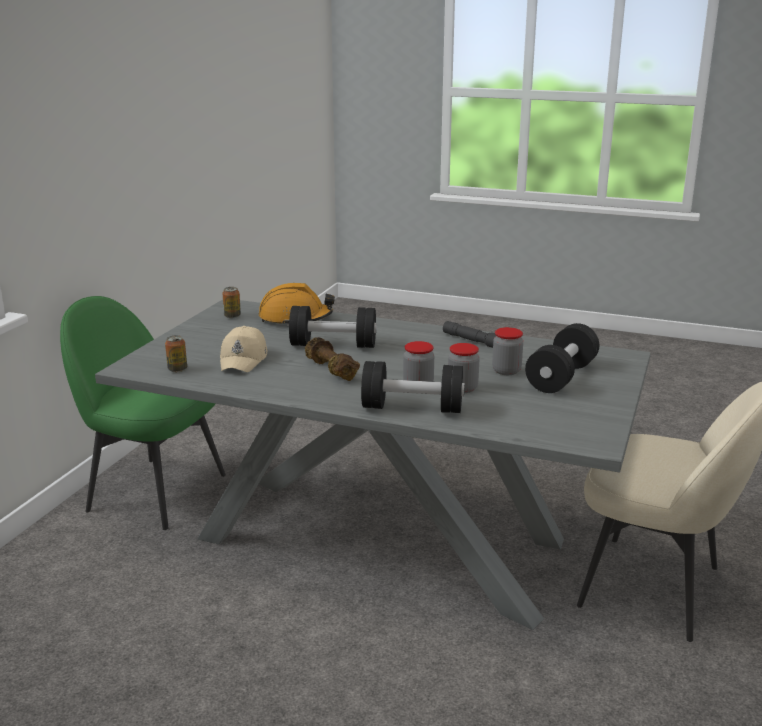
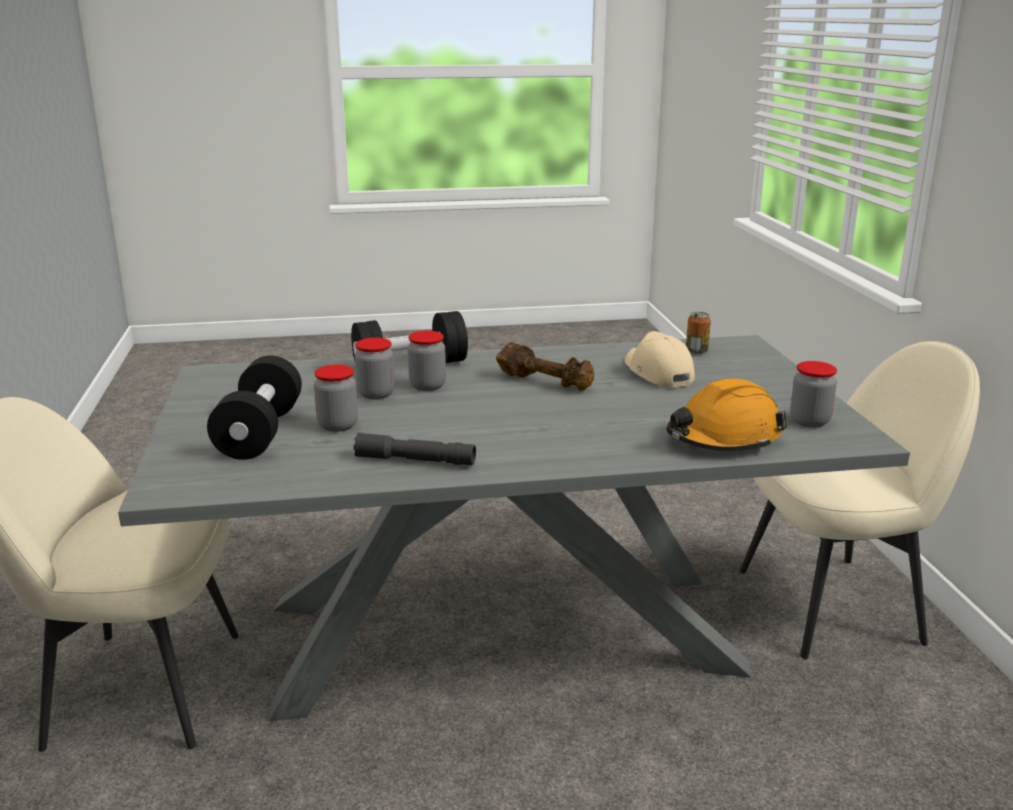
camera: 150 degrees right, 0 degrees up
(154, 491) = (834, 605): green chair -> beige chair
(232, 316) = (809, 421): can -> jar
(333, 345) = (596, 411): black dumbbell -> none

